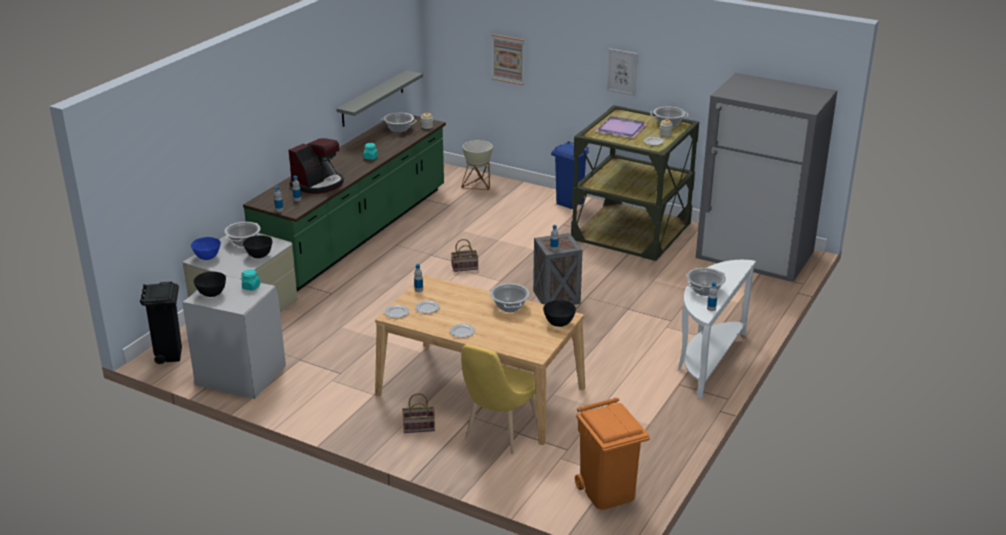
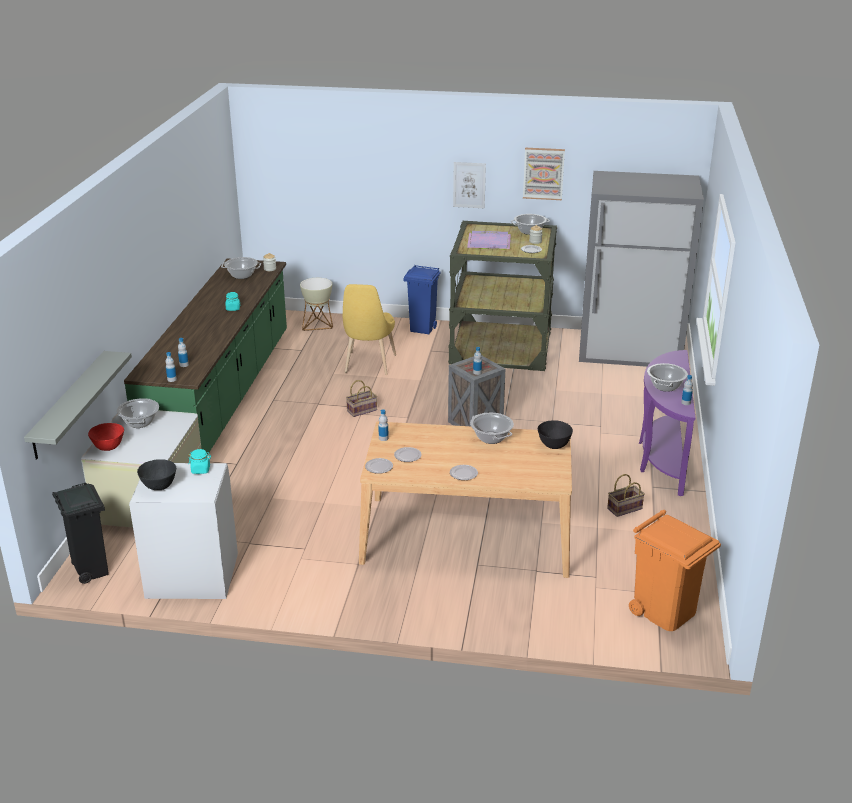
camera: 20 degrees left, 0 degrees up
(207, 257) = (108, 447): blue bowl -> red bowl
(259, 256) = (169, 435): black bowl -> none
(318, 184) = (196, 344): coffee machine -> none
(373, 98) = (206, 246): grey shelf -> grey shelf (69, 404)
(418, 427) = (429, 589): basket -> basket (624, 509)
(499, 434) = (517, 577): yellow chair -> yellow chair (368, 366)
(508, 59) = (338, 187): picture -> picture (543, 173)
(707, 360) = (661, 458): white console table -> purple console table

